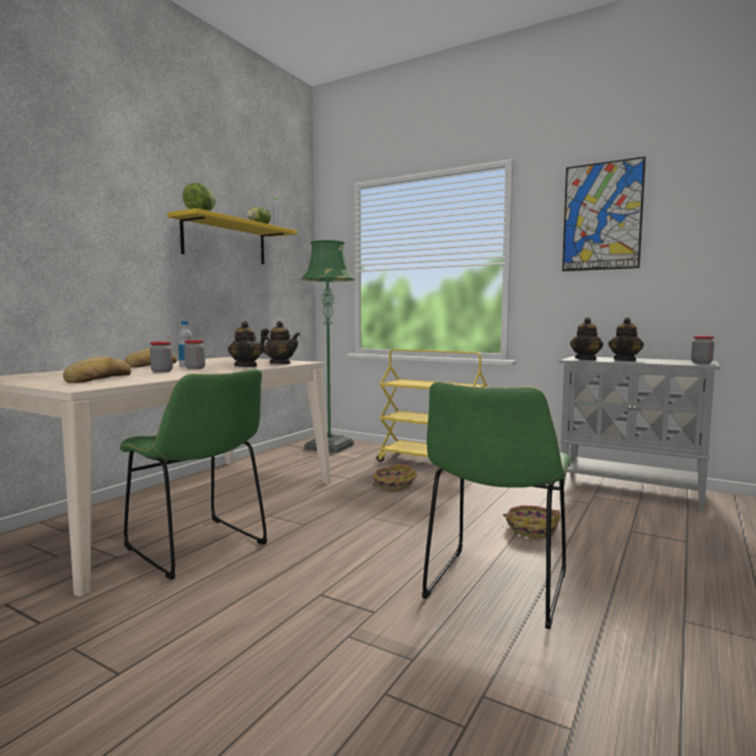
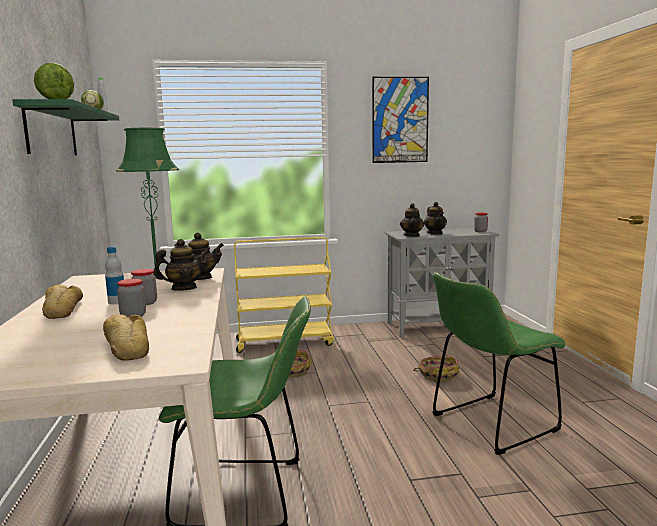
camera: 40 degrees left, 5 degrees up
(225, 241) = (51, 132): yellow shelf -> green shelf
(246, 366) = (184, 288): teapot -> teapot turned 60 degrees counterclockwise
(495, 589) = (489, 424): green chair -> green chair turned 75 degrees clockwise

